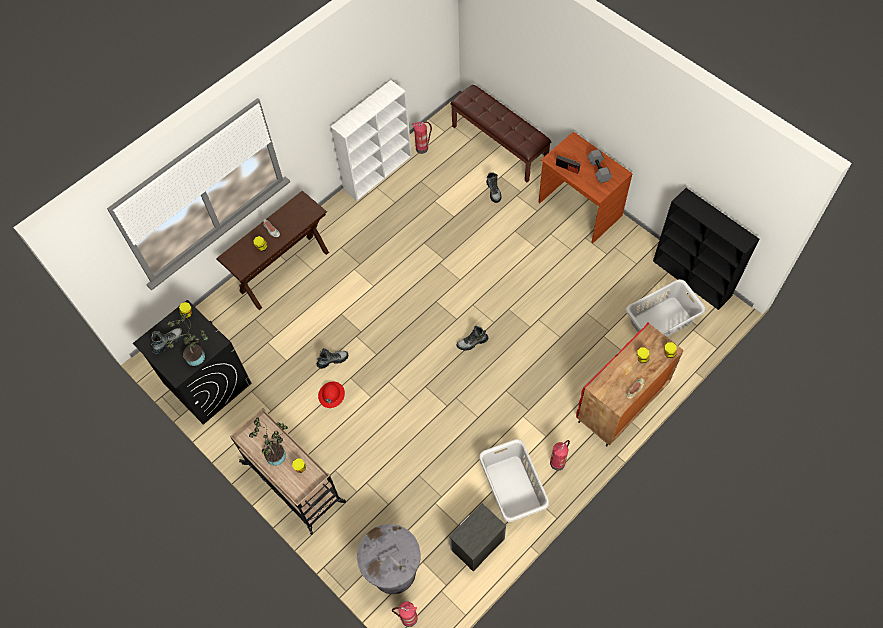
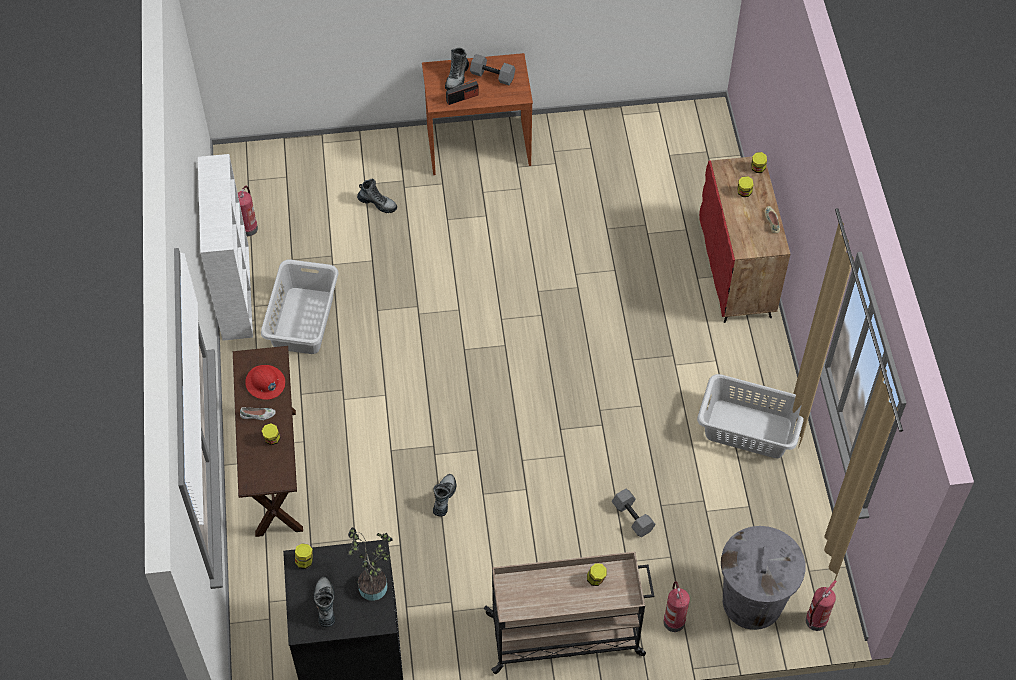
camera: 55 degrees left, 5 degrees down
(277, 454) = (559, 592): potted plant -> none
(331, 395) = (487, 527): red hard hat -> red hard hat (265, 383)
(398, 466) = (633, 517): none -> grey dumbbell
(472, 342) = (547, 350): boot -> boot (457, 77)
(476, 544) = (784, 504): nightstand -> none
(499, 145) = (322, 157): brown bench -> none
(557, 462) = (753, 370): fire extinguisher -> fire extinguisher (673, 621)
(660, 321) = (674, 175): grey laundry basket -> grey laundry basket (302, 321)
(692, 279) = (652, 117): black bookcase -> none

